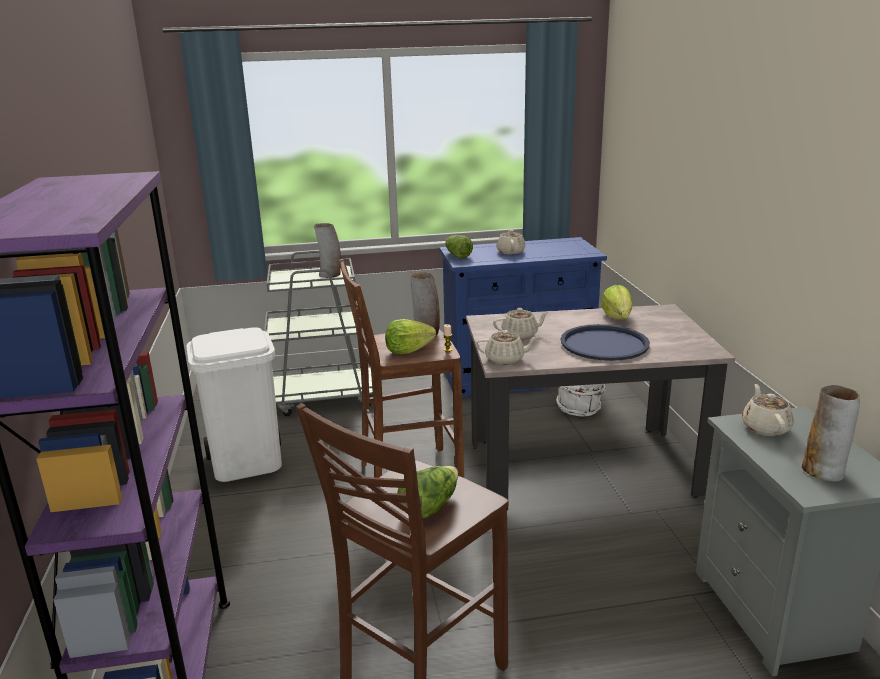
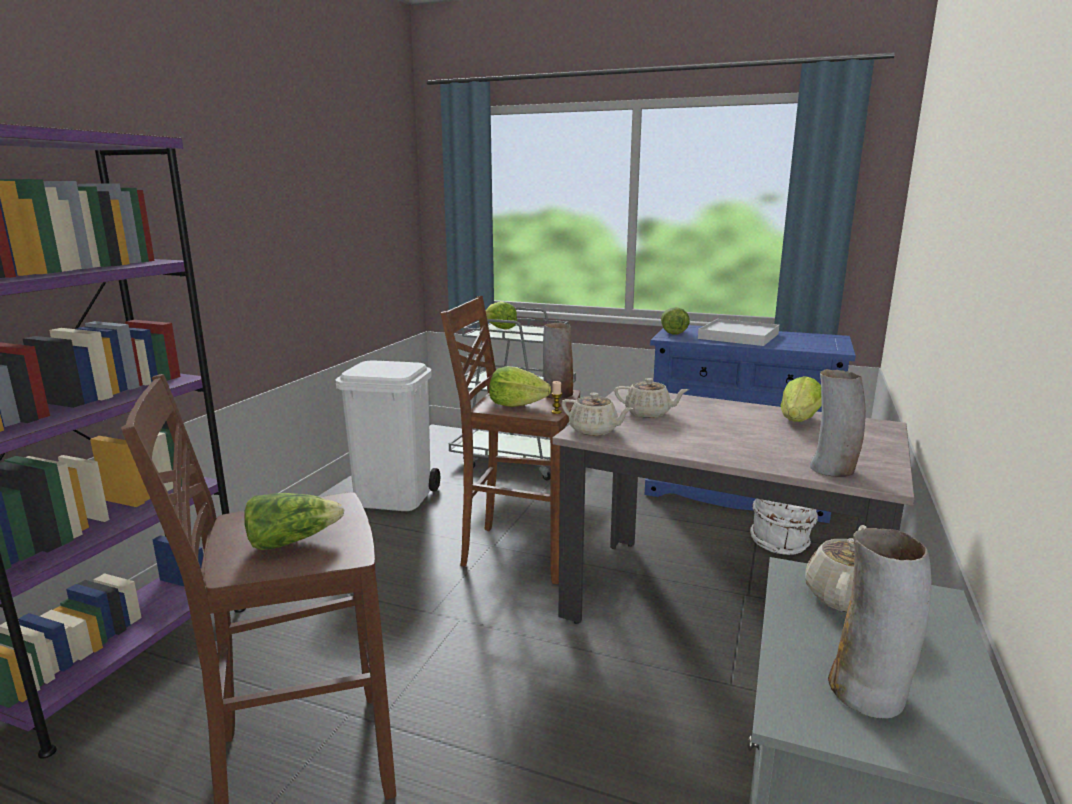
camera: 30 degrees right, 5 degrees down
(288, 275) = (499, 328): none -> lettuce
(330, 275) = (535, 332): vase -> vase (833, 470)
(510, 251) = (738, 336): beige teapot -> white tray
(604, 344) = (738, 441): blue tray -> none

